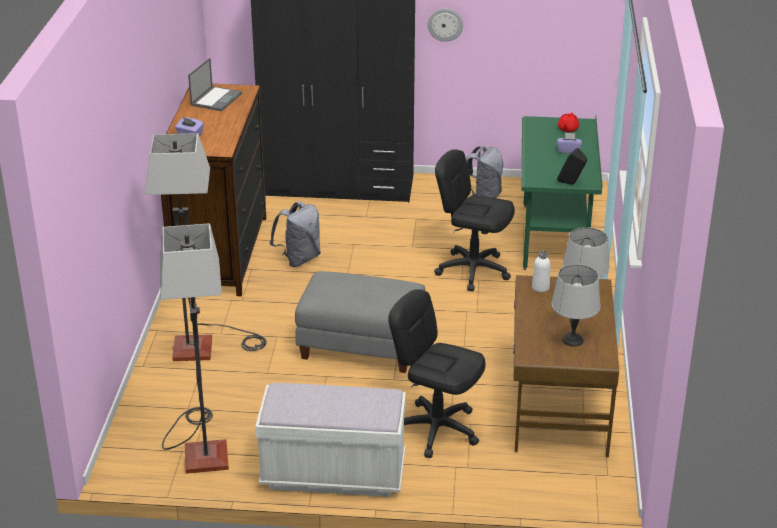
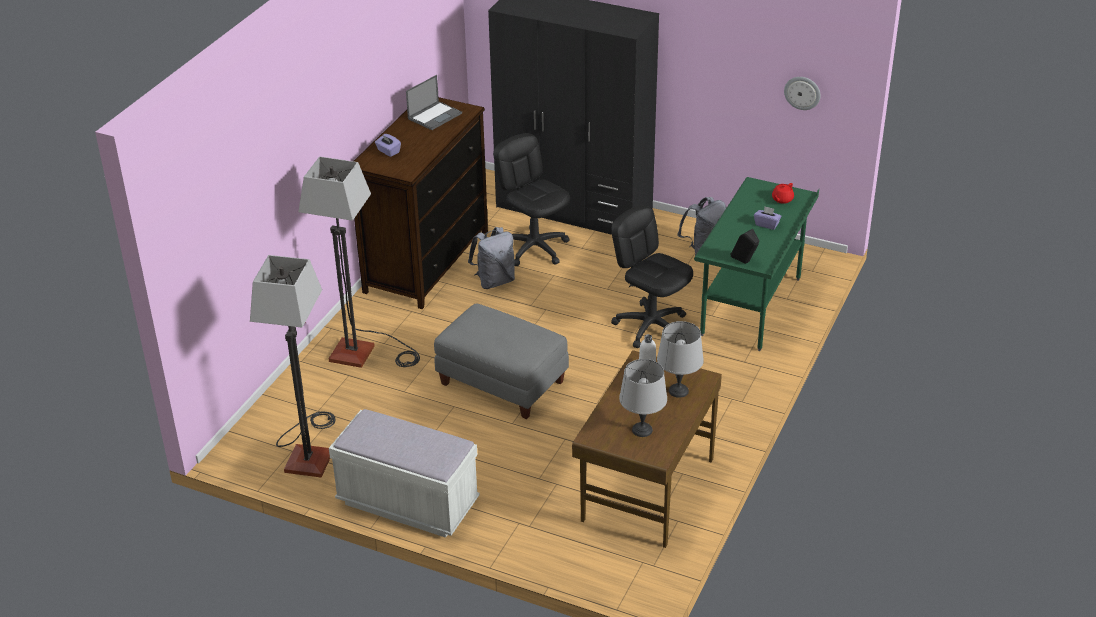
camera: 20 degrees right, 5 degrees up
(436, 429) = (523, 482): black office chair -> black office chair (534, 248)
(445, 24) = (688, 69): wall clock -> wall clock (802, 92)

